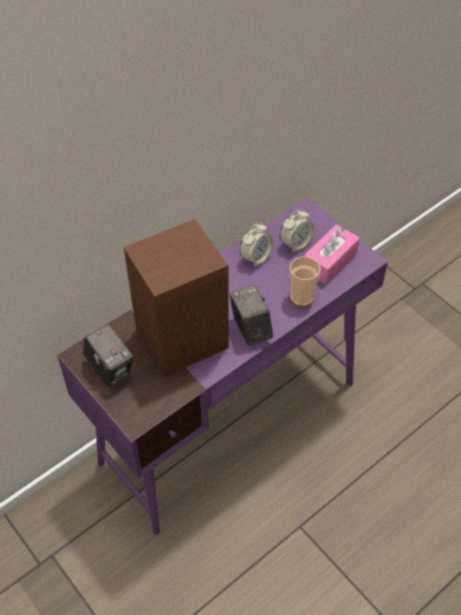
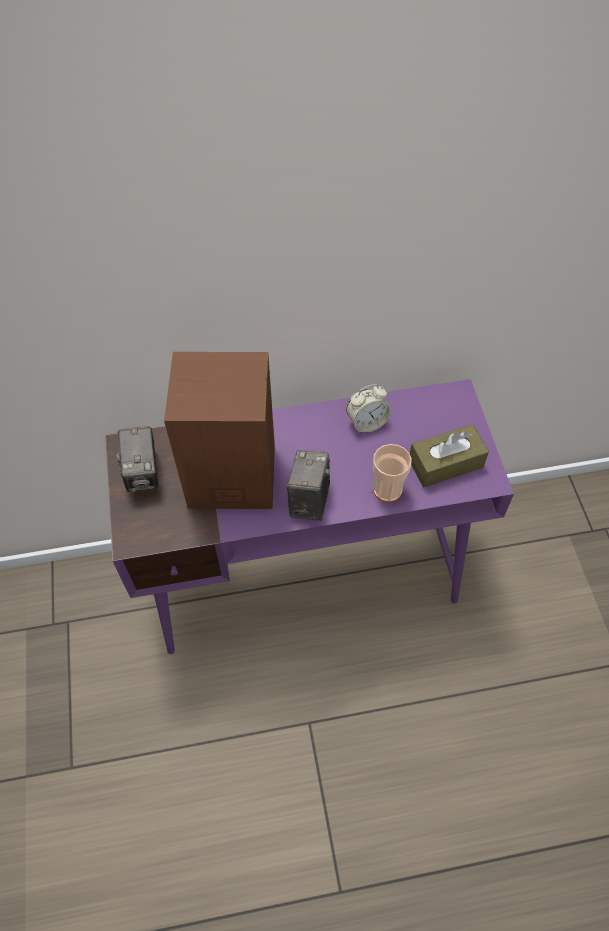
camera: 30 degrees right, 5 degrees up
(295, 244) = (421, 426): alarm clock -> none
(329, 261) = (445, 463): pink tissue box -> brown tissue box

